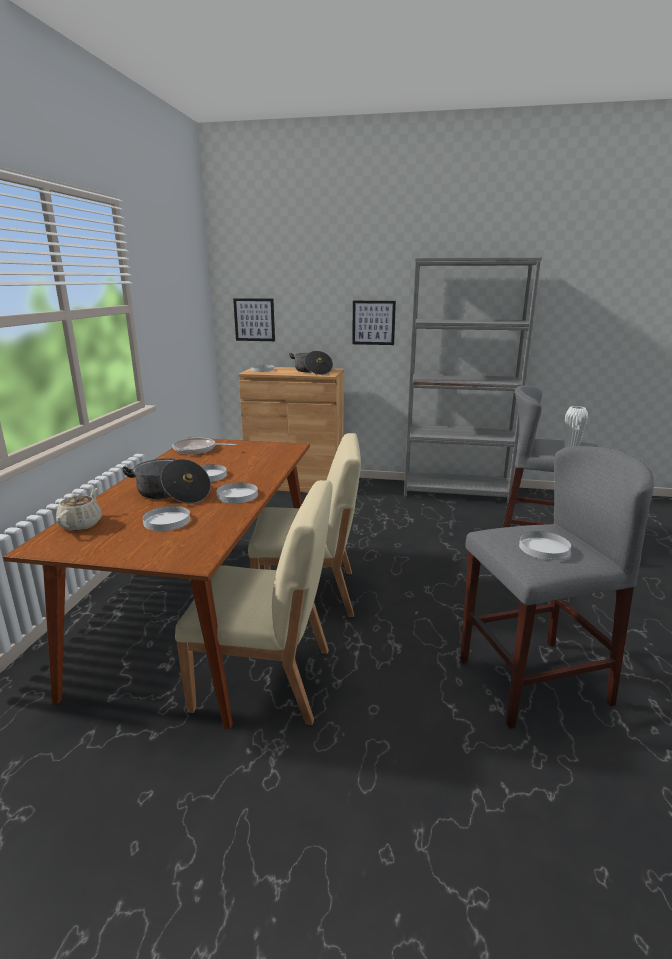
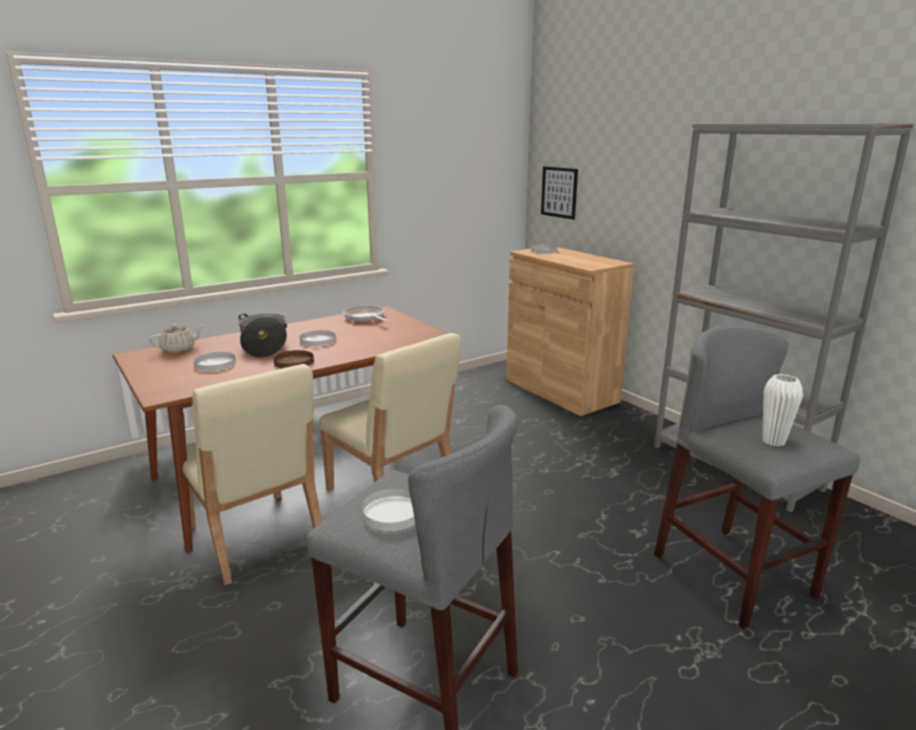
camera: 45 degrees right, 0 degrees up
(237, 495) = (294, 362): white plate -> brown plate
(312, 371) = (586, 260): cooking pot -> none
(373, 322) = (676, 208): picture -> none

